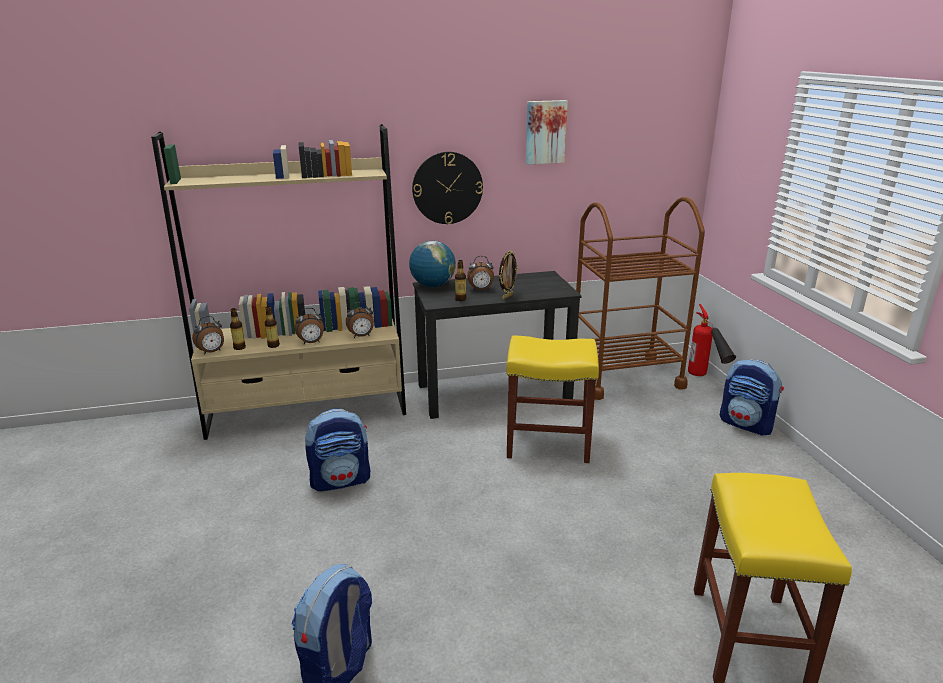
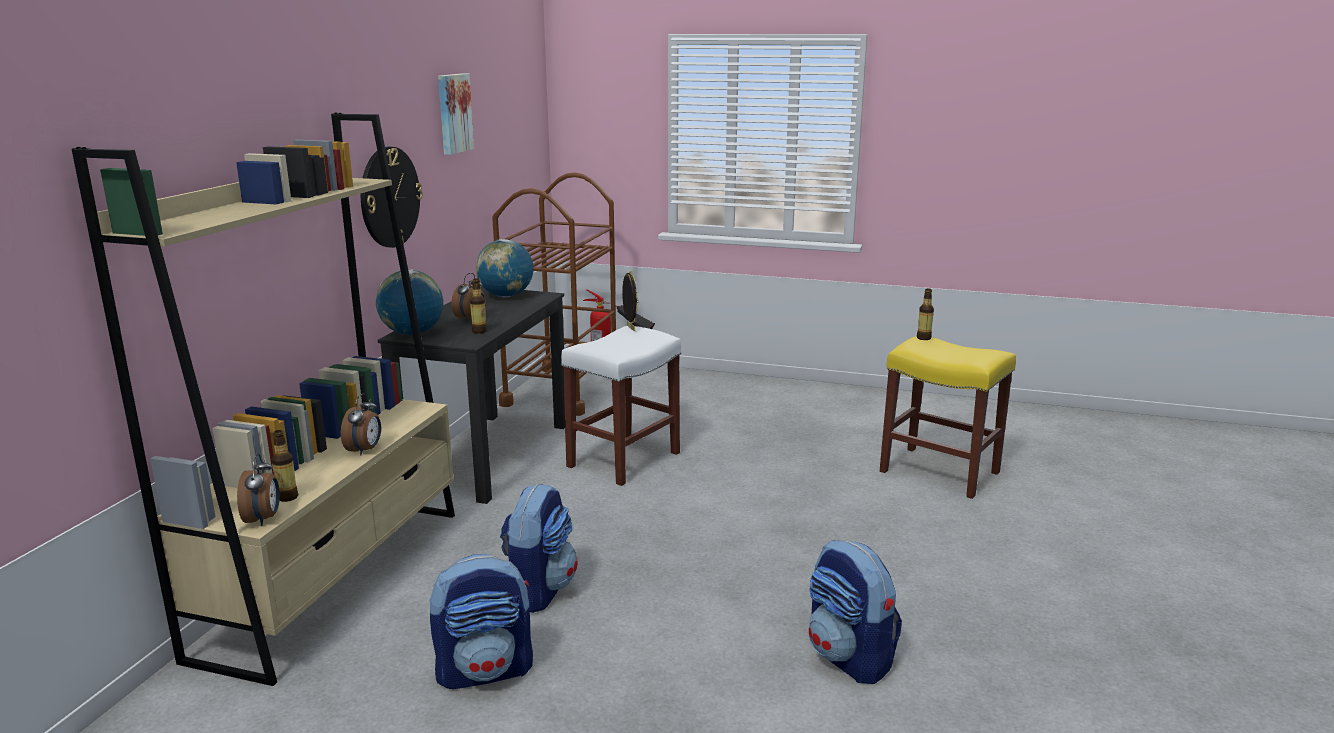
camera: 60 degrees left, 5 degrees down
(273, 345) = (326, 474): bottle -> bottle (923, 338)
(361, 336) = (402, 420): alarm clock -> none
(507, 296) = (511, 314): picture frame -> picture frame (630, 328)
(544, 283) = (506, 296): none -> globe
(546, 444) = (623, 460): yellow stool -> white stool
(746, 424) = (705, 378): backpack -> backpack (485, 671)

